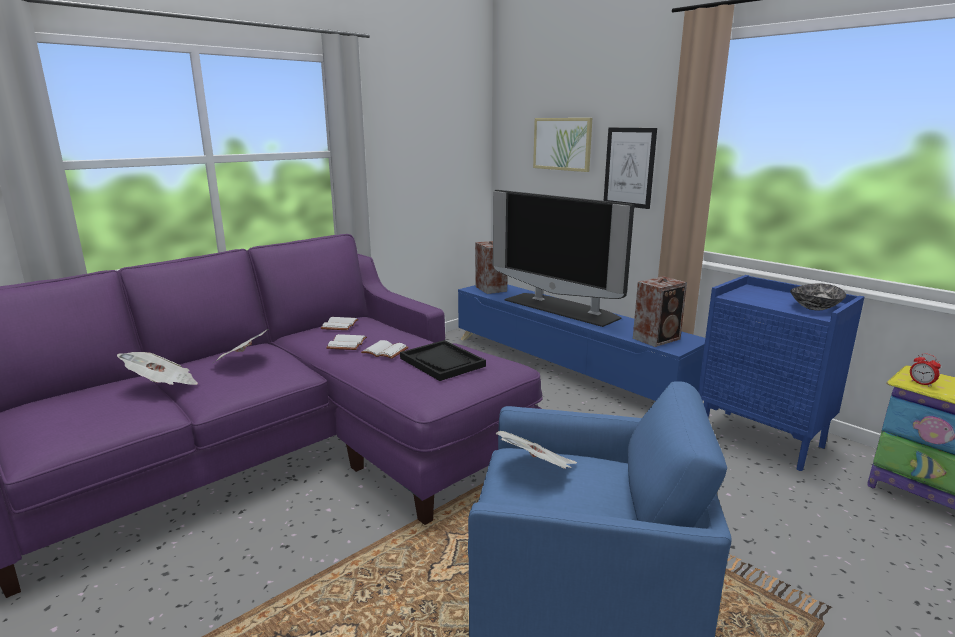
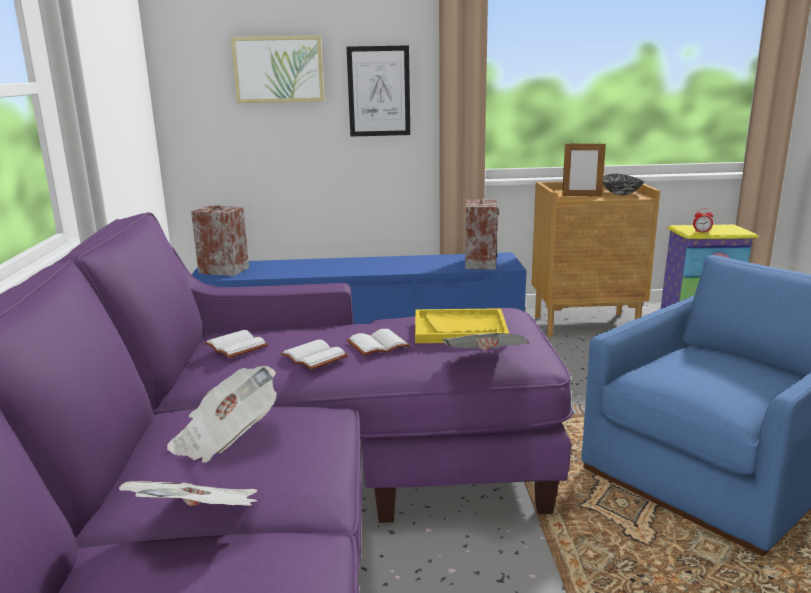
camera: 50 degrees left, 0 degrees up
(442, 362) = (460, 329): black tray -> yellow tray
(537, 469) = (686, 373): newspaper -> newspaper (484, 364)
(562, 308) = (346, 265): television -> none
(761, 439) = (586, 324): blue cabinet -> brown cabinet
(762, 299) = (581, 196): none -> picture frame

